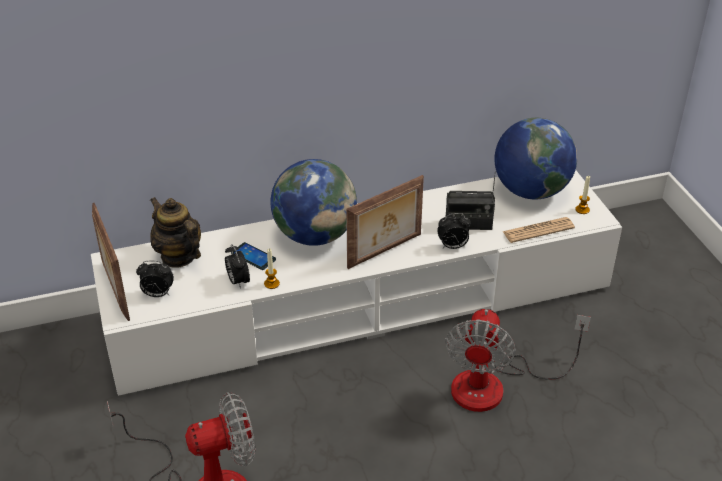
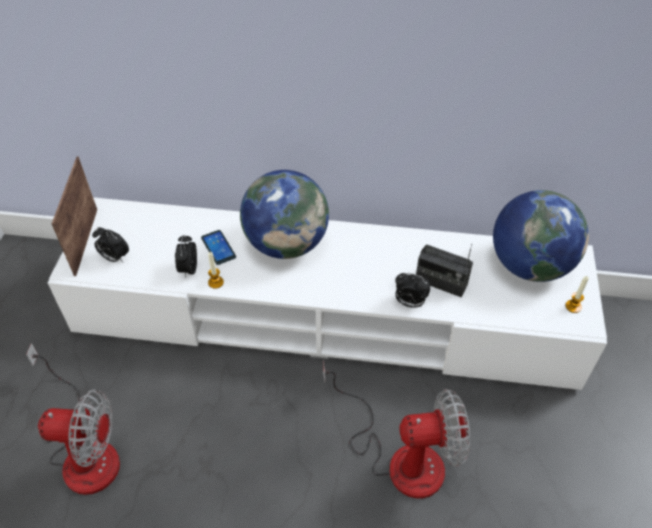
camera: 25 degrees right, 10 degrees up
(178, 256) = (156, 225): teapot -> none
(385, 251) = (340, 285): picture frame -> none
(495, 385) = (400, 456): fan -> fan turned 135 degrees counterclockwise
(538, 230) = (510, 315): newspaper -> none

